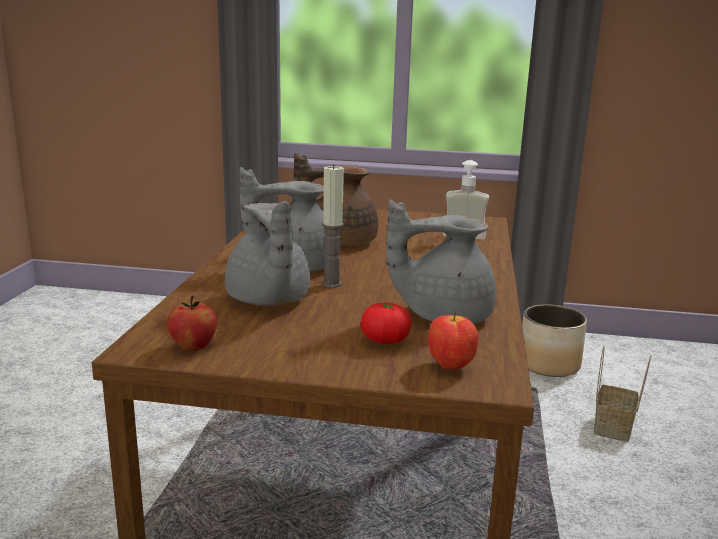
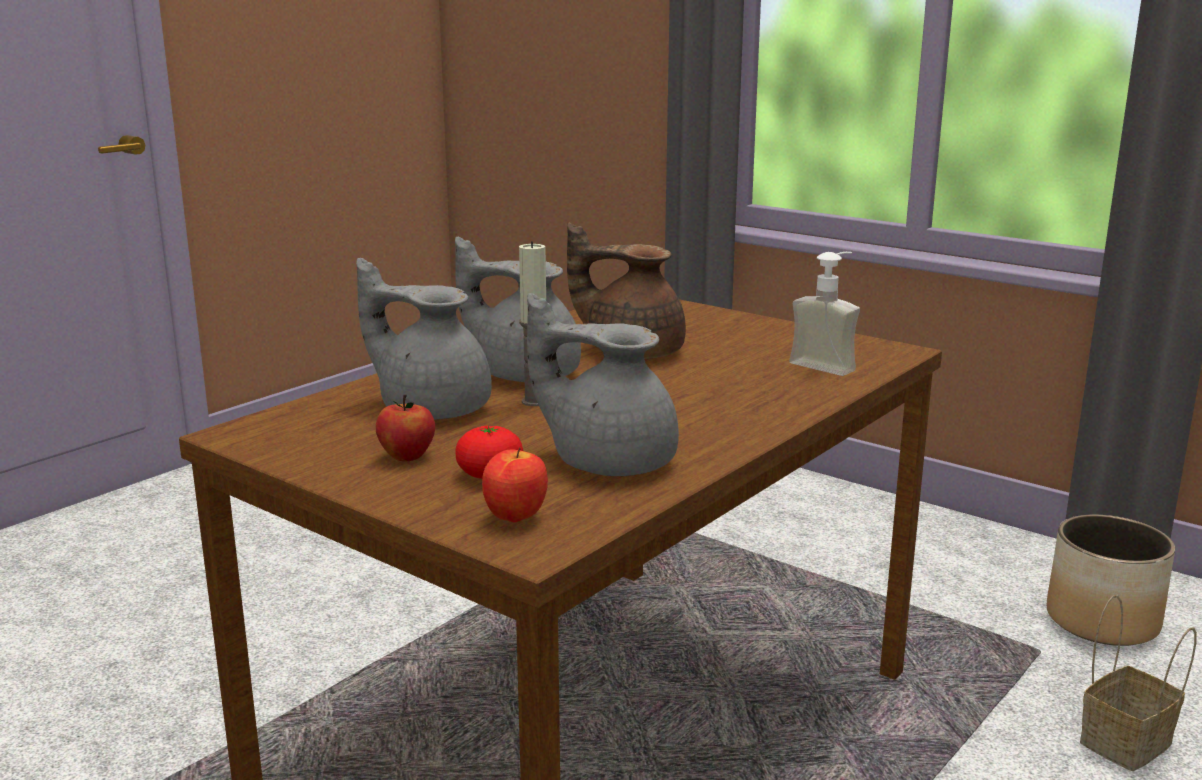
camera: 30 degrees right, 0 degrees up
(193, 346) = (285, 441): apple -> apple (407, 456)
(268, 300) = (432, 408): grey teapot -> grey teapot turned 105 degrees clockwise

